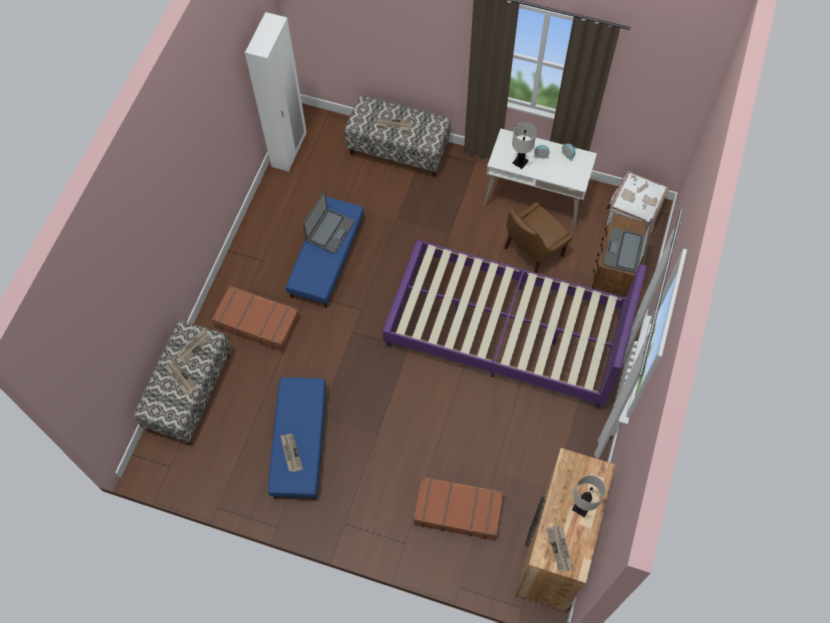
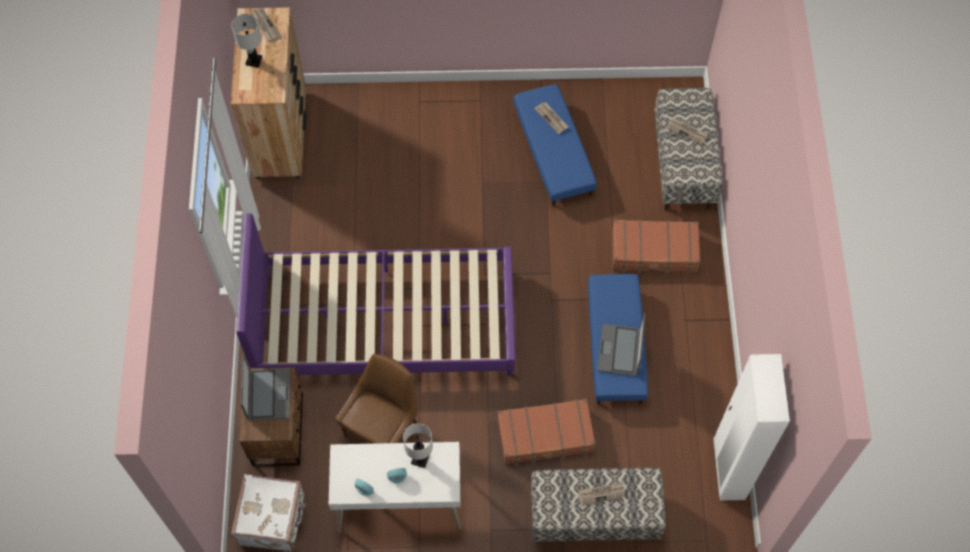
camera: 160 degrees right, 0 degrees up
(194, 346) = (691, 164): newspaper -> none
(458, 510) = (379, 141): brown suitcase -> brown suitcase (545, 436)

